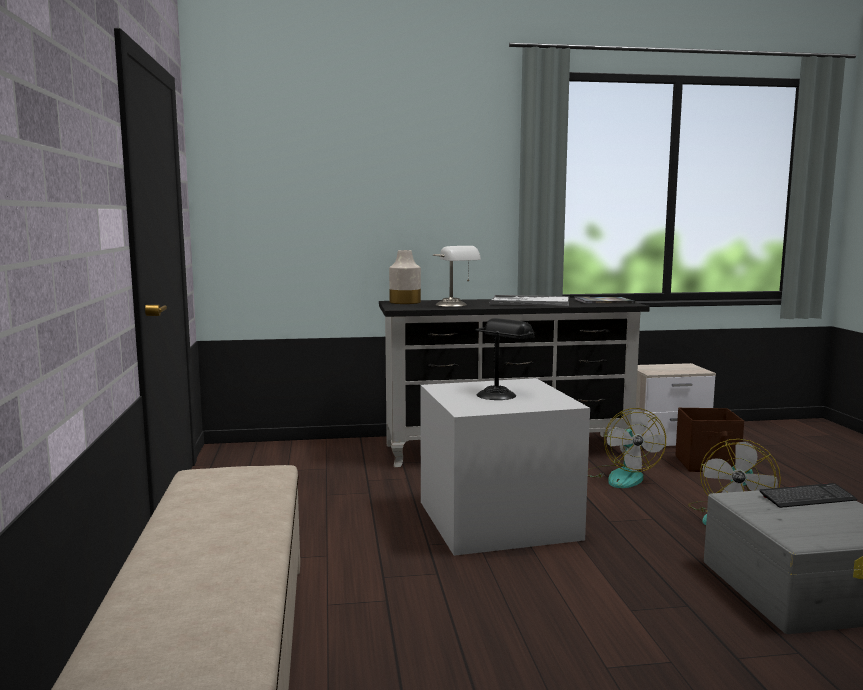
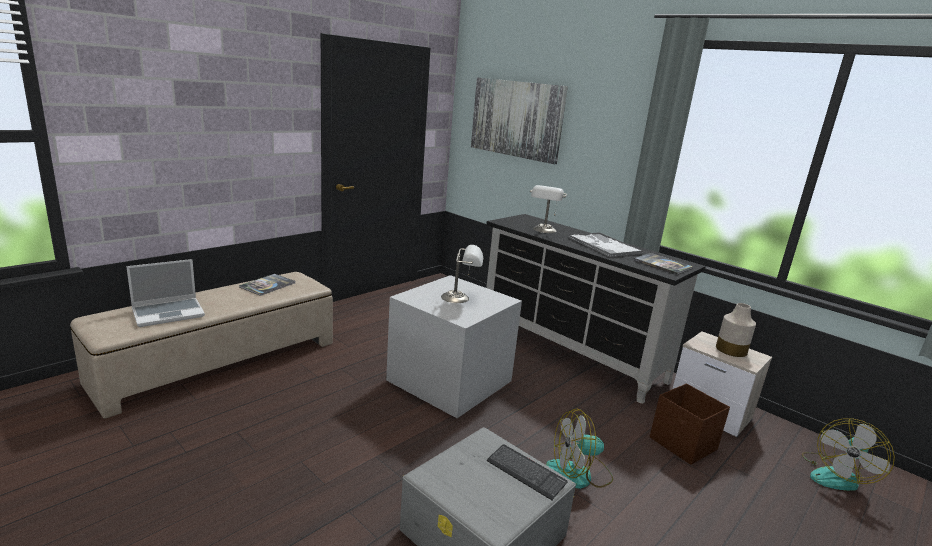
camera: 50 degrees right, 10 degrees up
(207, 589) = (169, 313): none -> laptop
(213, 495) = (267, 285): none -> book
(320, 179) = (516, 119): none -> picture
(404, 302) = (530, 219): beige vase -> beige vase (731, 349)
(500, 393) = (461, 298): black table lamp -> white table lamp
(621, 476) = (589, 408): fan -> fan (836, 475)

